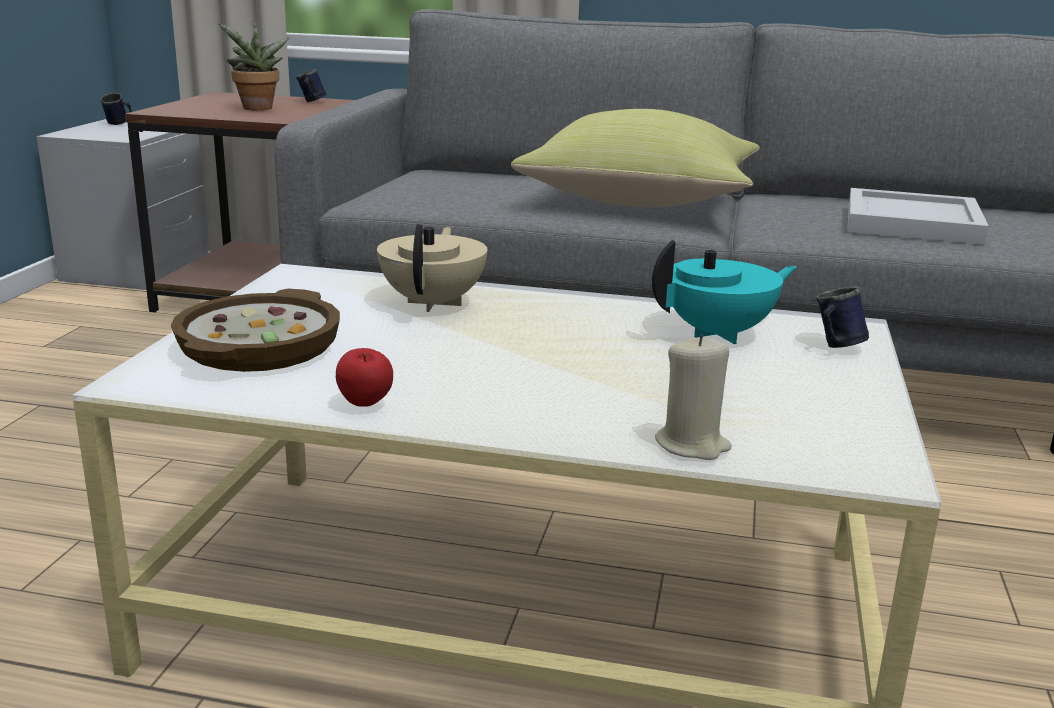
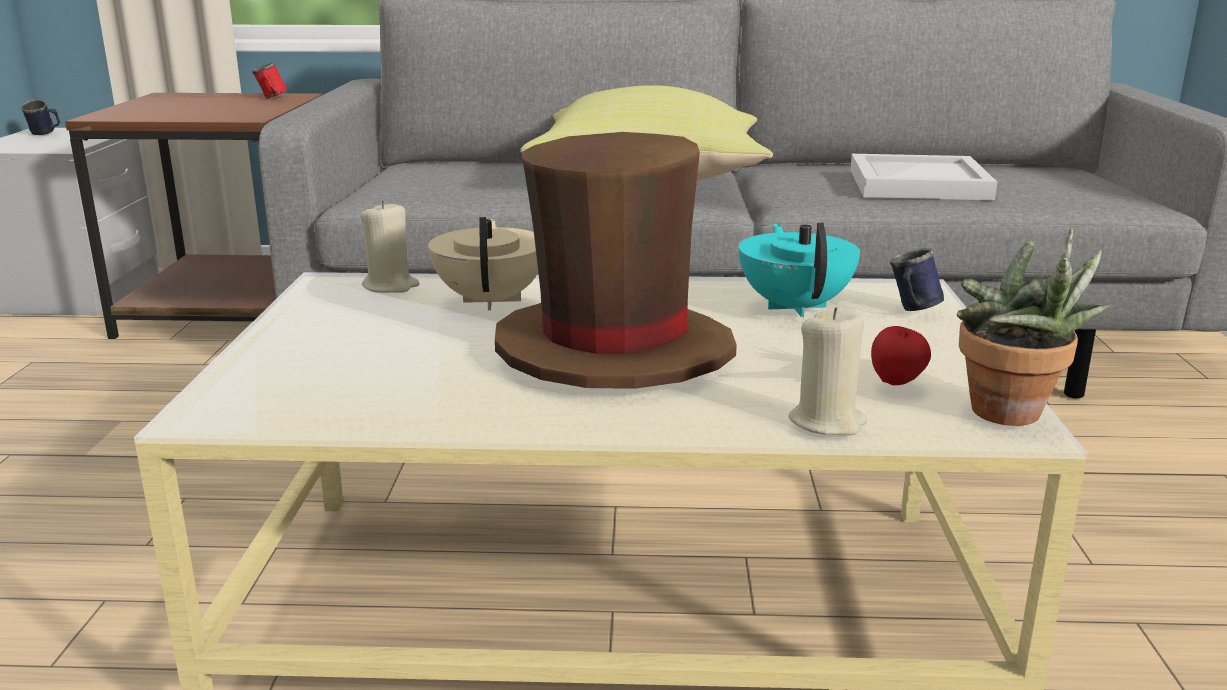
camera: 10 degrees left, 0 degrees up
(257, 109) = (215, 108): potted plant -> potted plant (1013, 416)
(257, 348) = (323, 365): bowl -> none
(311, 102) = (271, 98): blue mug -> red mug
(350, 282) = (390, 286): none -> beige candle
(365, 405) = (473, 415): apple -> apple (897, 384)
(523, 358) = (613, 350): none -> brown hat
(720, 333) = (795, 307): turquoise teapot -> turquoise teapot turned 60 degrees counterclockwise

